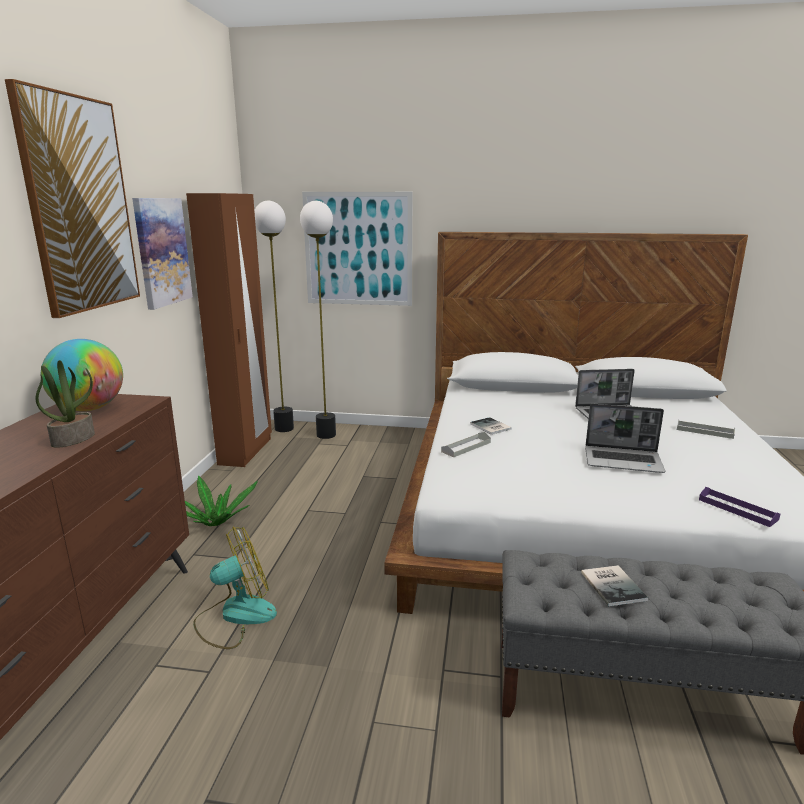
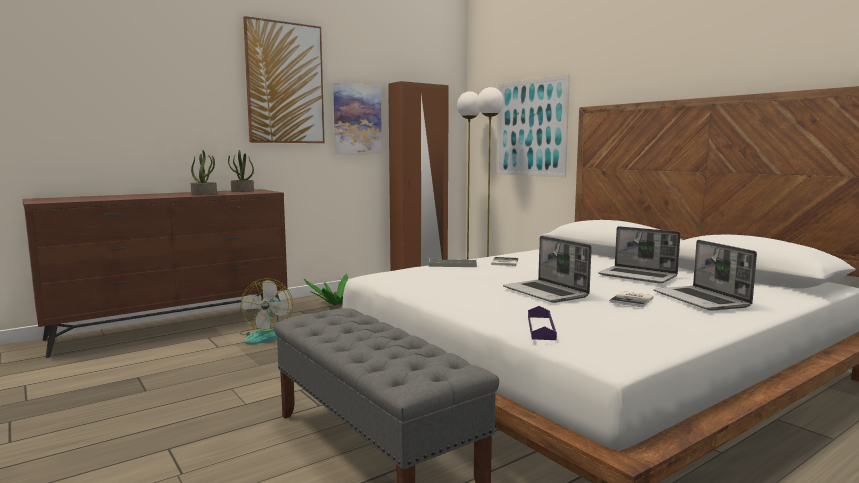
camera: 45 degrees right, 10 degrees down
(89, 409) = (242, 191): globe -> potted plant
(235, 616) = (266, 335): fan -> fan turned 75 degrees clockwise
(613, 585) = (352, 330): book -> book (633, 300)
(704, 431) = (702, 300): grey tray -> laptop

